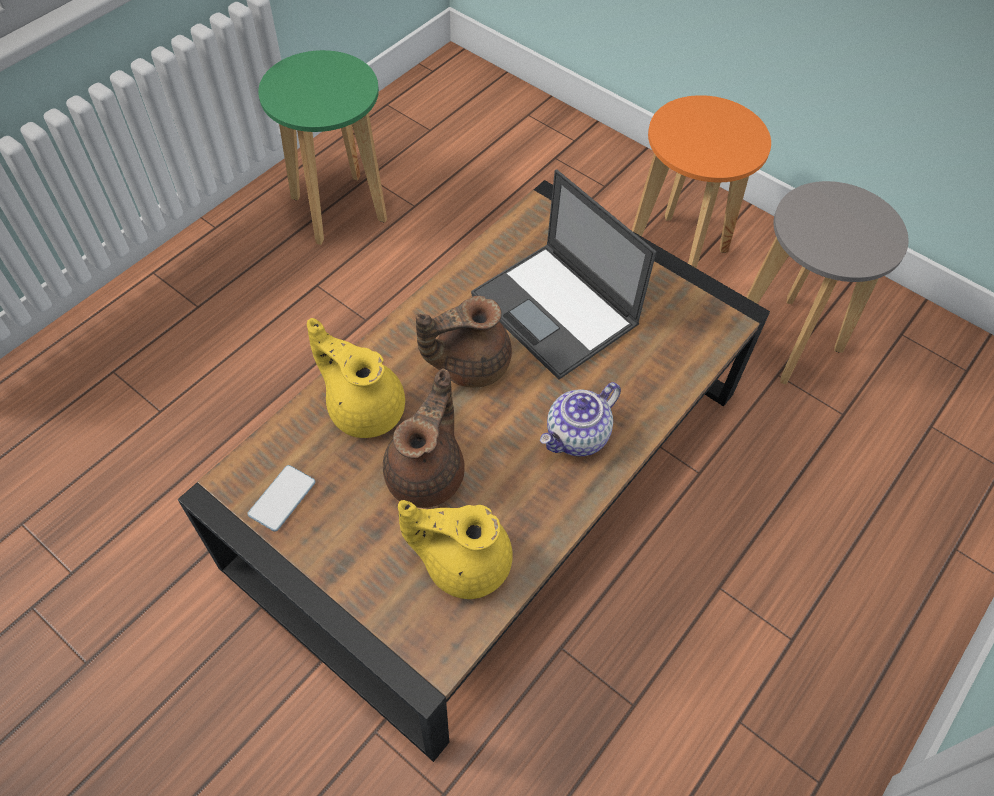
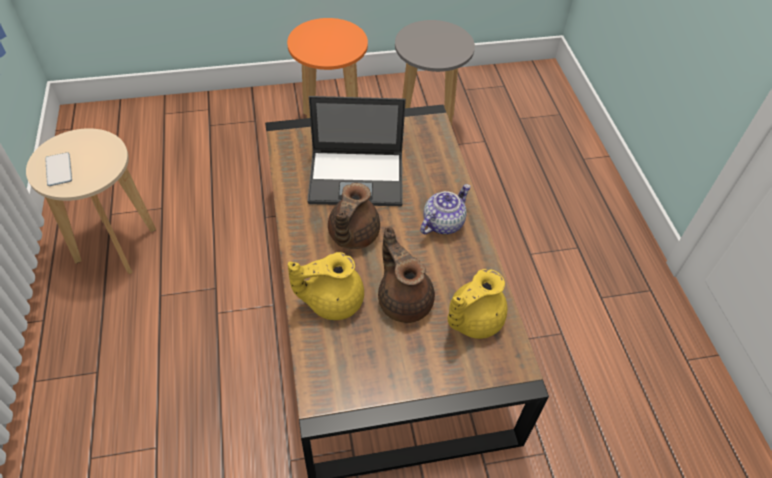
camera: 50 degrees left, 5 degrees down
(282, 498) = (355, 380): phone -> phone (59, 170)
(339, 209) = (116, 245): green stool -> beige stool
(577, 436) = (443, 223): teapot -> teapot turned 135 degrees counterclockwise

